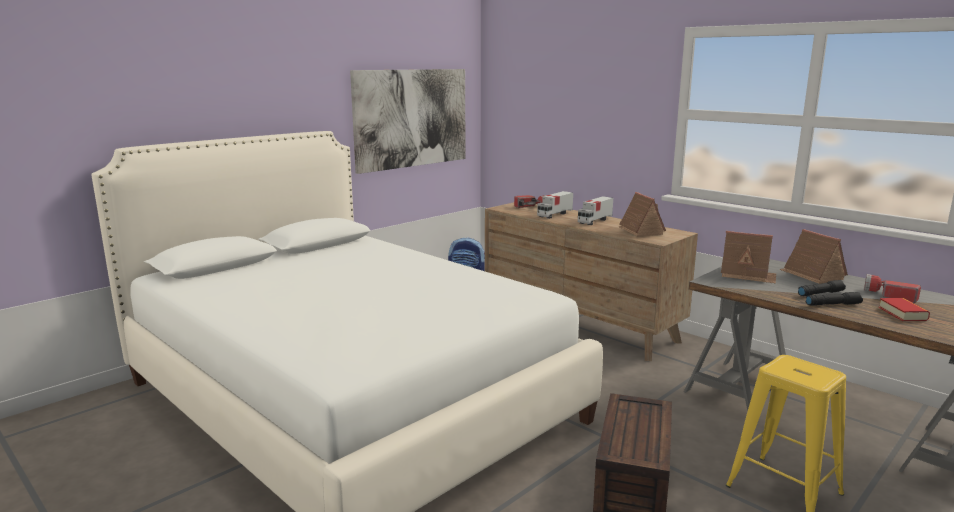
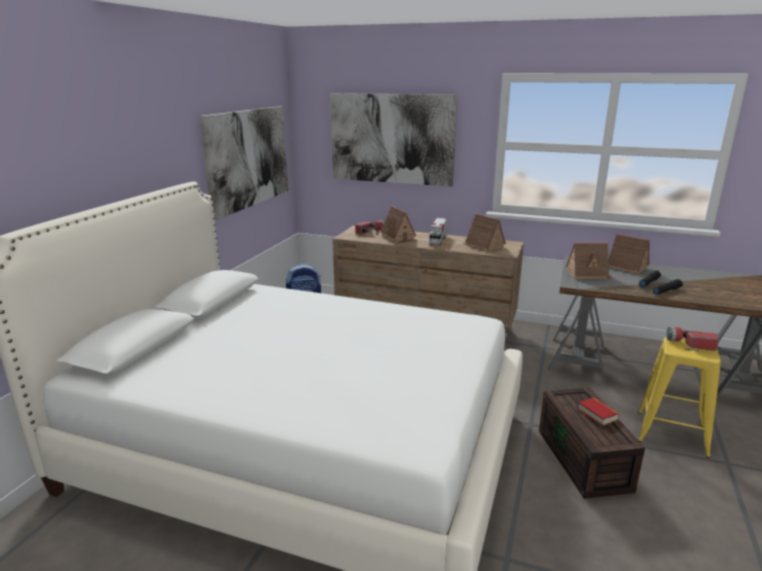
camera: 25 degrees left, 5 degrees up
(554, 214) = (399, 237): toy truck -> toy house
(570, 105) = (391, 139): none -> picture
(889, 296) = (686, 277): flashlight -> flashlight (690, 344)
(902, 314) = (710, 291): book -> book (597, 414)

